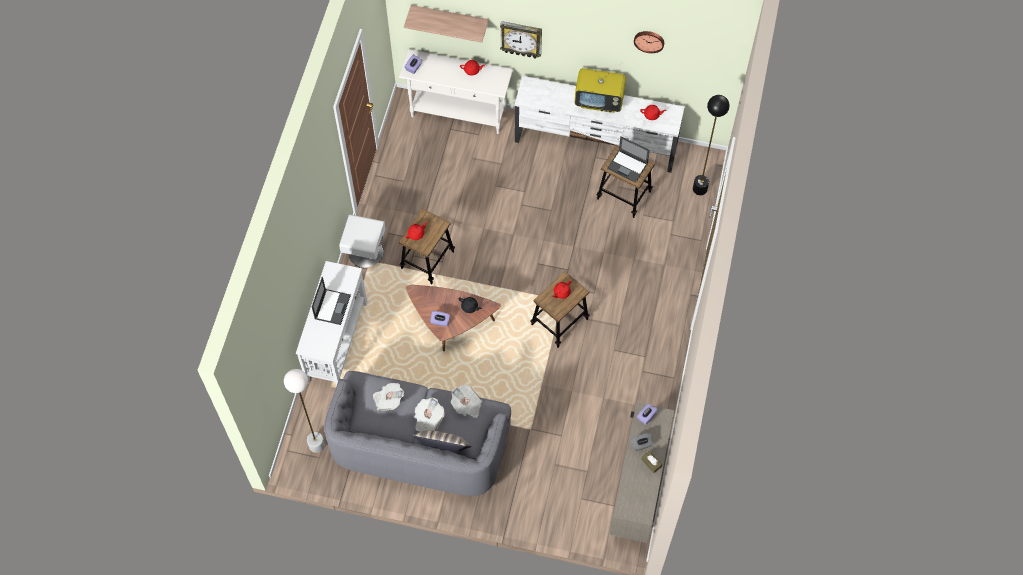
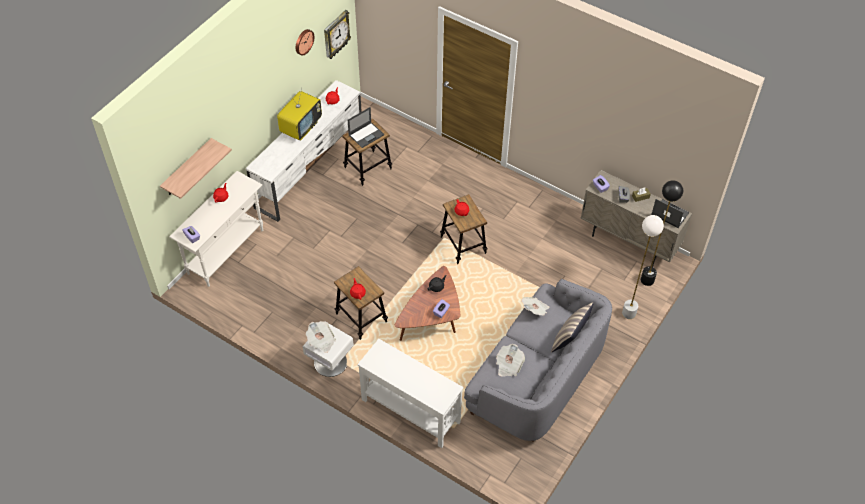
camera: 70 degrees left, 10 degrees down
(317, 445) = (508, 456): white floor lamp -> white floor lamp (629, 313)
(332, 306) = (407, 372): laptop -> laptop (669, 213)
(428, 419) = (537, 341): newspaper -> newspaper (321, 341)
(521, 39) = (234, 133): wall clock -> wall clock (336, 35)
(700, 189) = (386, 122): black floor lamp -> black floor lamp (647, 280)

